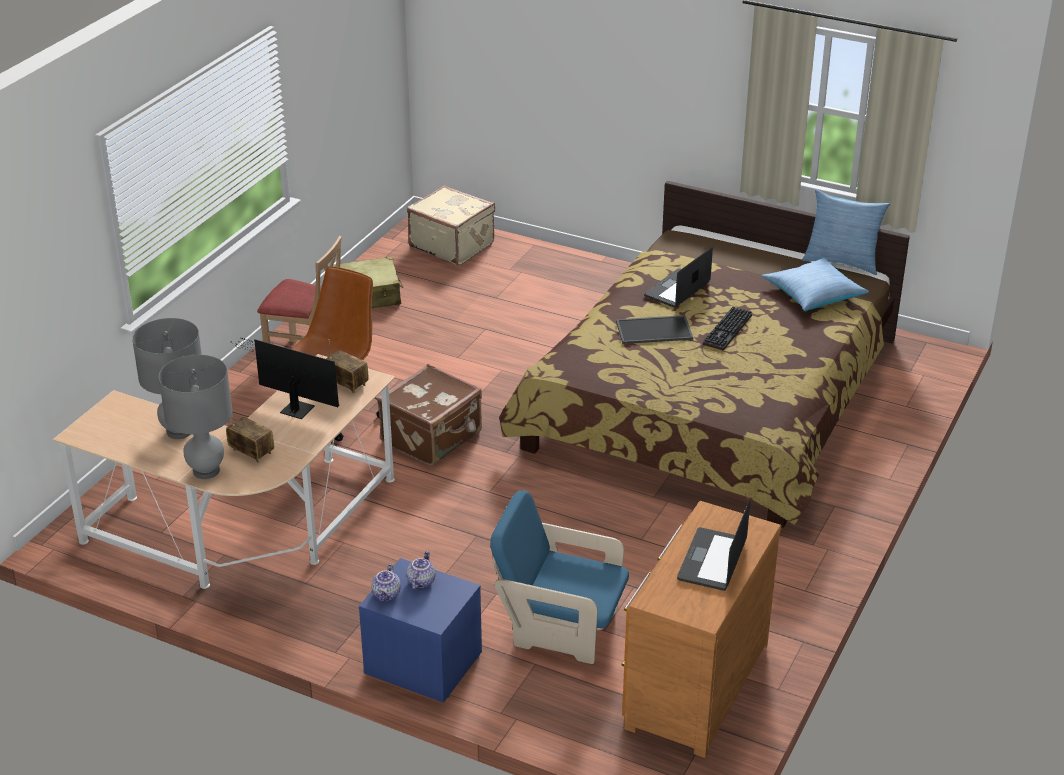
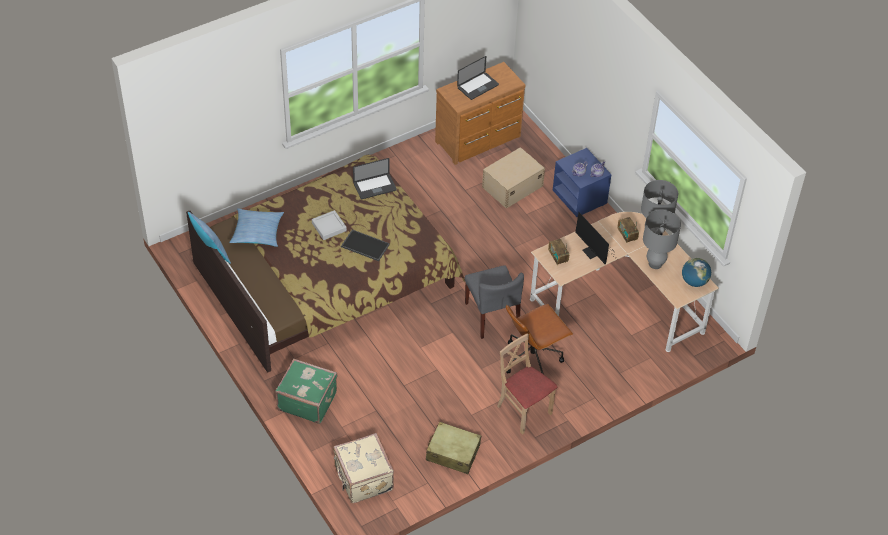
camera: 150 degrees left, 15 degrees up
(99, 432) = (694, 281): none -> globe
(433, 438) = (492, 316): brown suitcase -> grey chair
(559, 627) = (511, 186): blue armchair -> beige storage box
(586, 278) = (307, 400): none -> green suitcase
(677, 289) = (324, 269): laptop -> laptop (375, 187)
(728, 331) = (329, 227): keyboard -> grey tray

